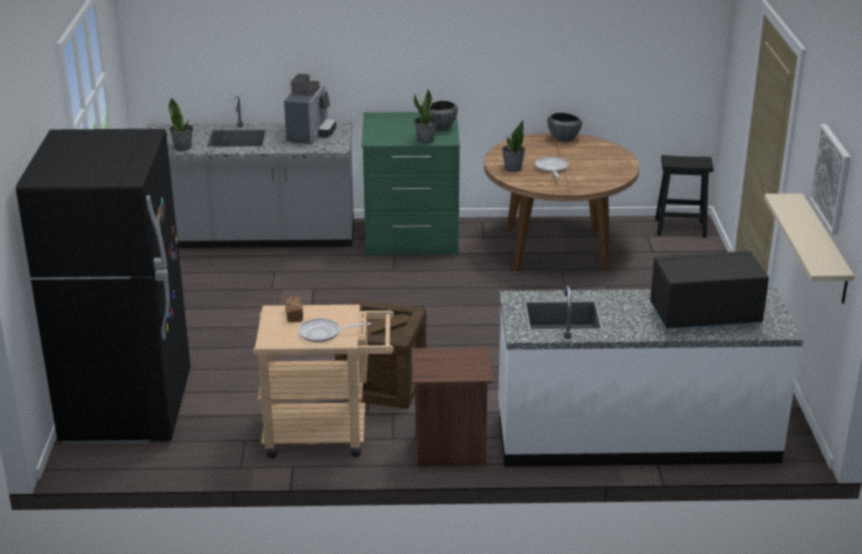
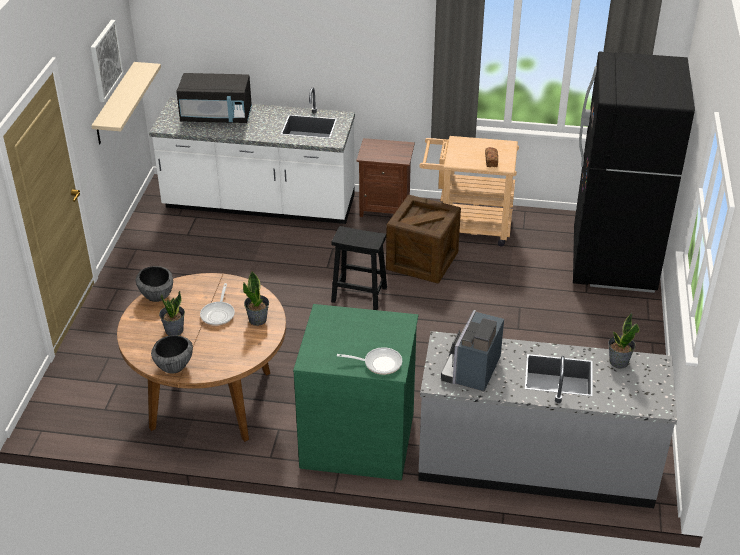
camera: 170 degrees left, 10 degrees up
(323, 334) = (471, 145): frying pan -> frying pan (379, 363)
(425, 140) = (346, 315): potted plant -> potted plant (174, 330)
(440, 128) = (324, 336): bowl -> bowl (157, 296)
(679, 228) = (61, 417): black stool -> black stool (360, 294)

